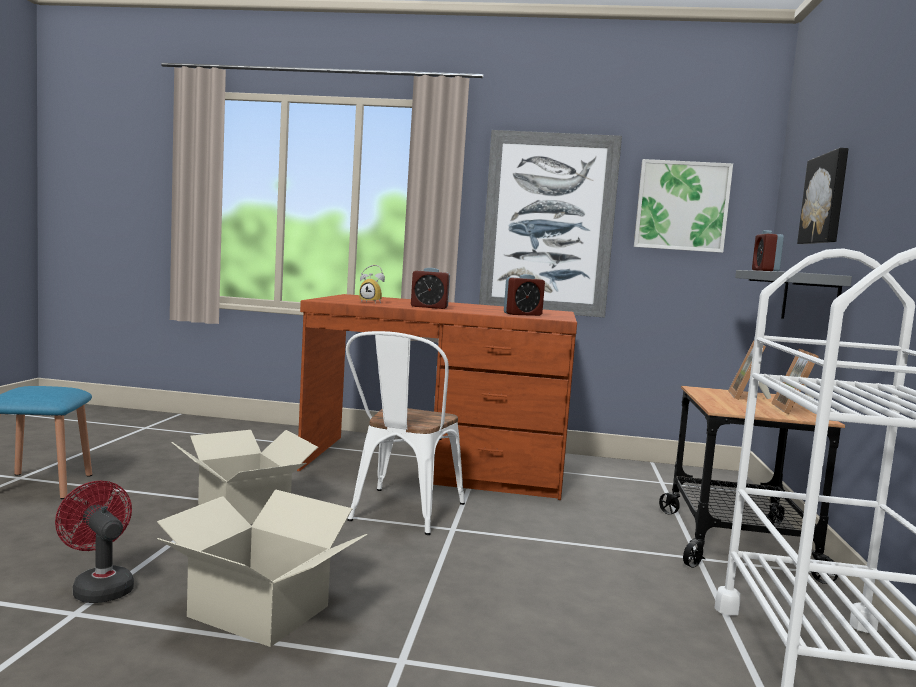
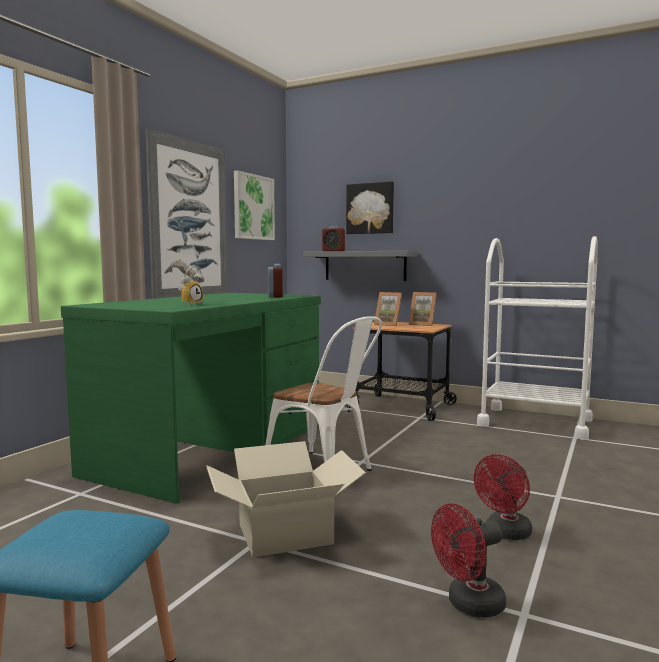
camera: 70 degrees left, 0 degrees up
(258, 612) = (505, 533): cardboard box -> red fan
(429, 307) = (228, 301): alarm clock -> none
(437, 466) = (212, 449): brown desk -> green desk

